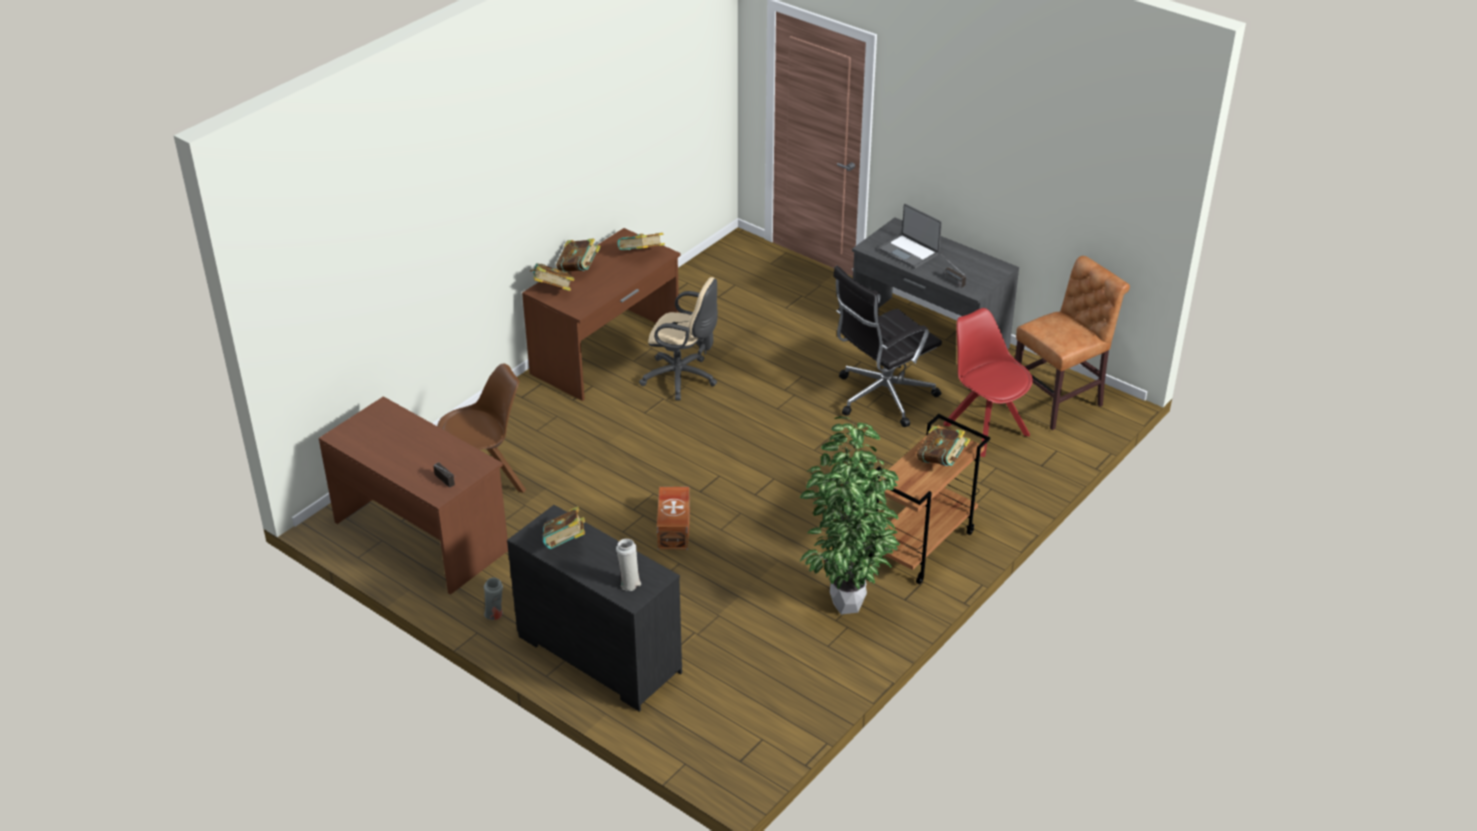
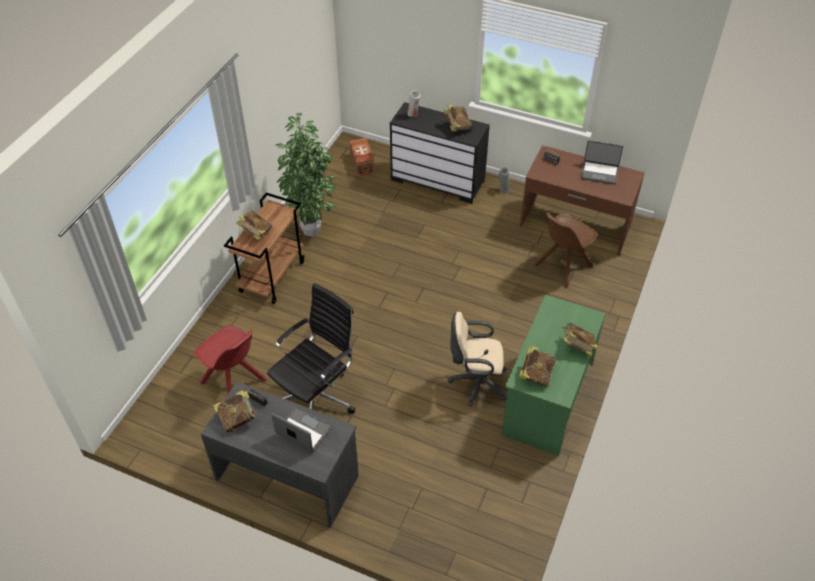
camera: 165 degrees right, 10 degrees up
(385, 448) = (599, 172): none -> laptop
(553, 290) = (583, 319): book -> book (238, 419)
(607, 353) = (547, 397): brown desk -> green desk
(674, 528) = (428, 259): brown storage box -> brown storage box (361, 164)
(1060, 400) = (174, 424): brown chair -> none

